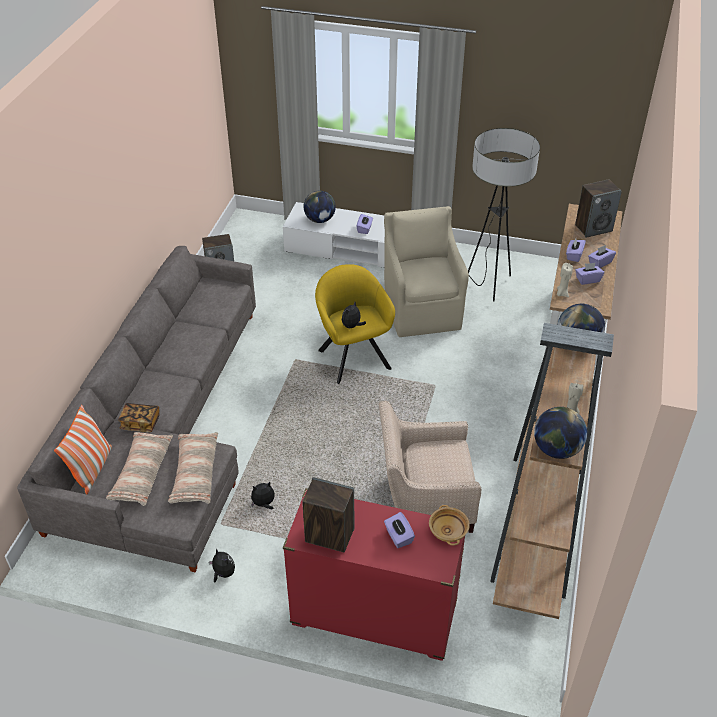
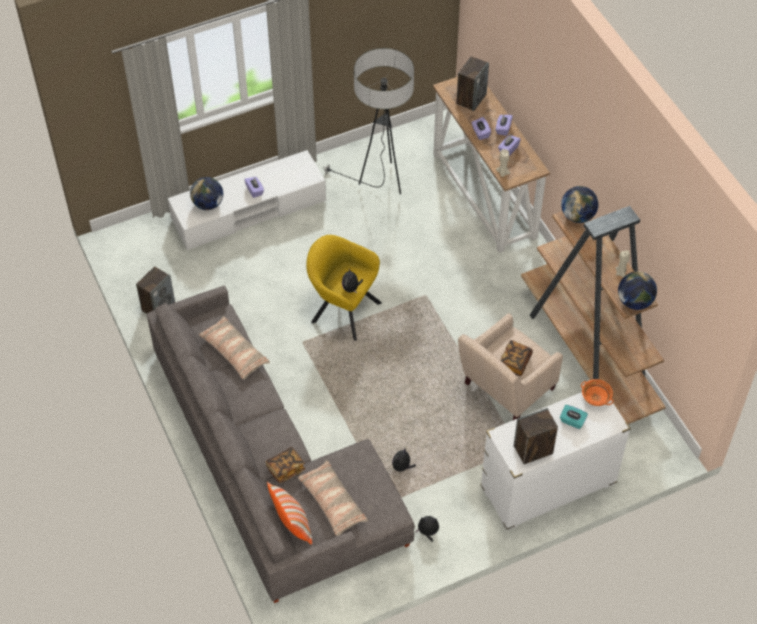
camera: 40 degrees left, 10 degrees up
(195, 473) = (367, 476): pillow -> pillow (234, 352)
(373, 614) = (547, 487): red dresser -> white dresser
(398, 537) = (572, 421): purple tissue box -> turquoise tissue box
(422, 310) = (353, 235): beige armchair -> none
(431, 468) = (515, 362): none -> book
(448, 531) = (596, 397): beige bowl -> orange bowl

